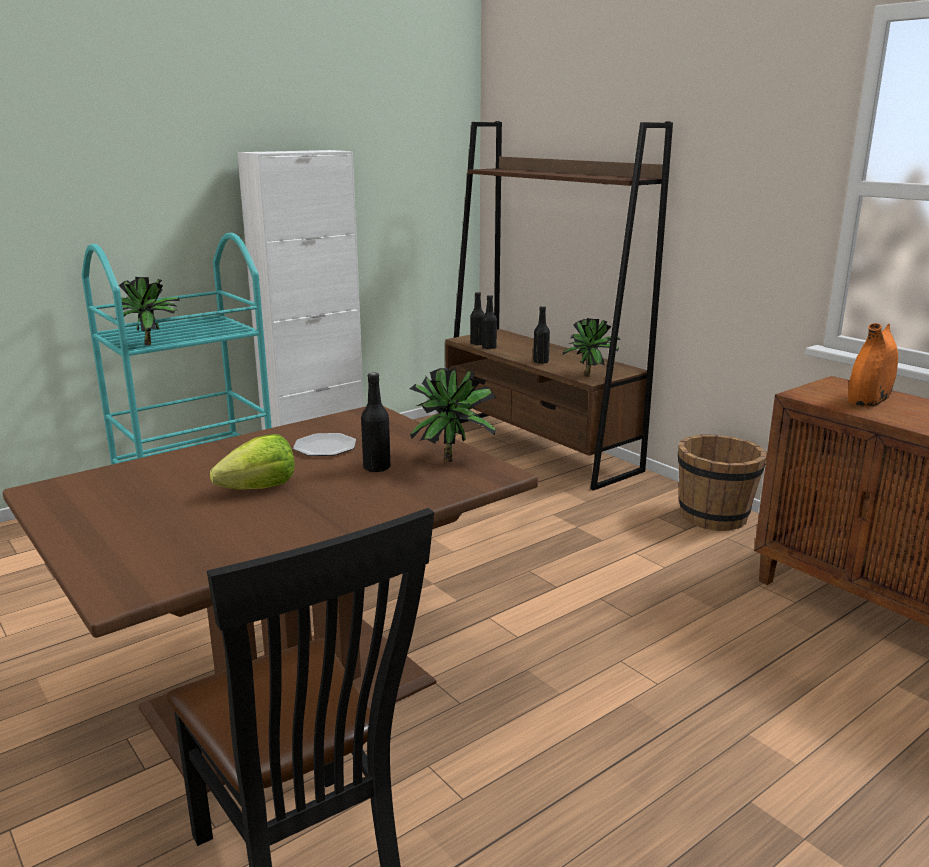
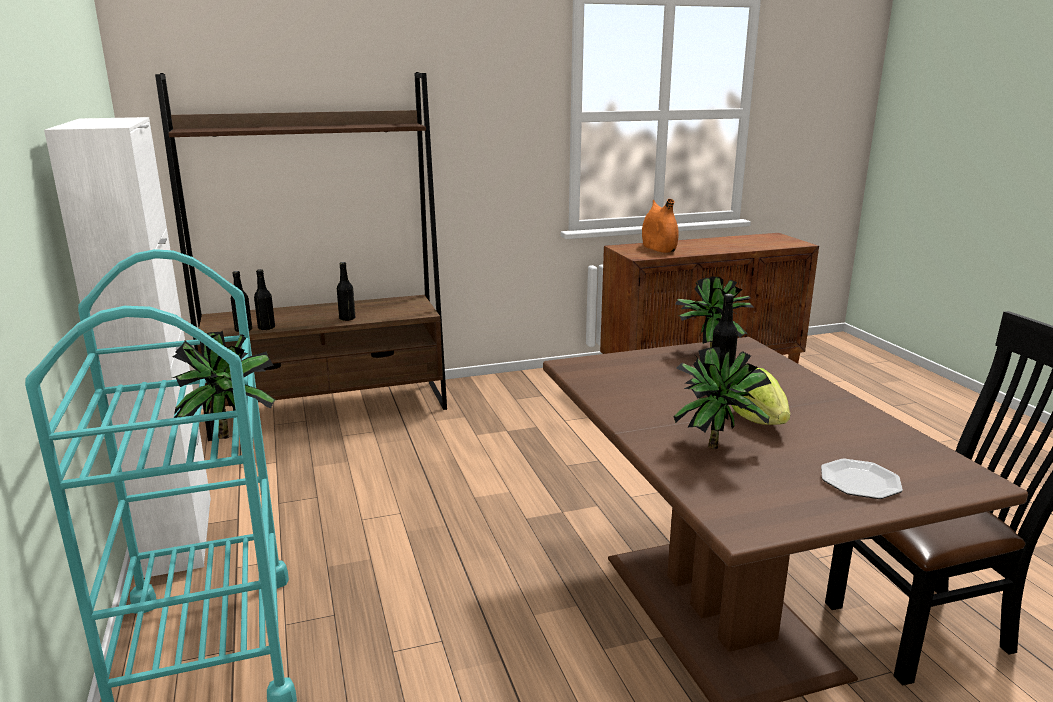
camera: 70 degrees left, 0 degrees up
(325, 447) = (662, 389): plate -> plate (859, 481)
(591, 376) = (414, 311): potted plant -> potted plant (716, 445)
(714, 517) = (531, 382): brown bucket -> none

